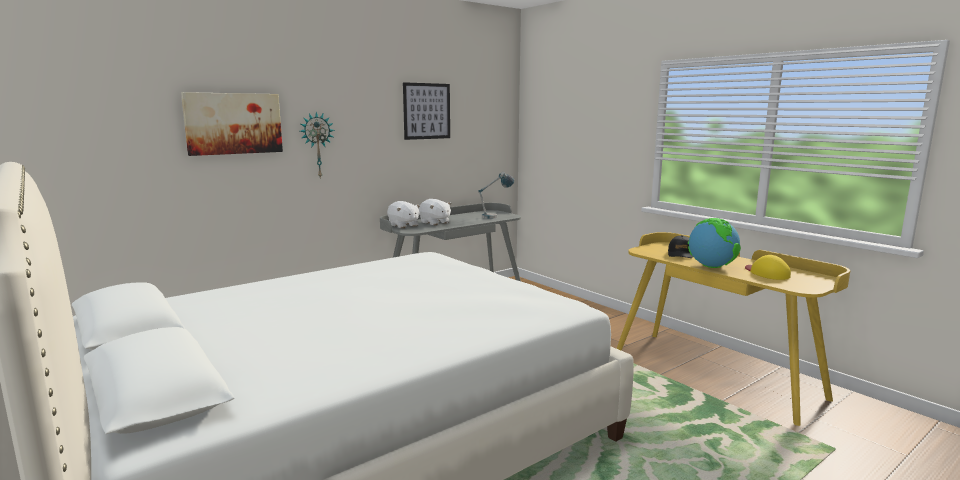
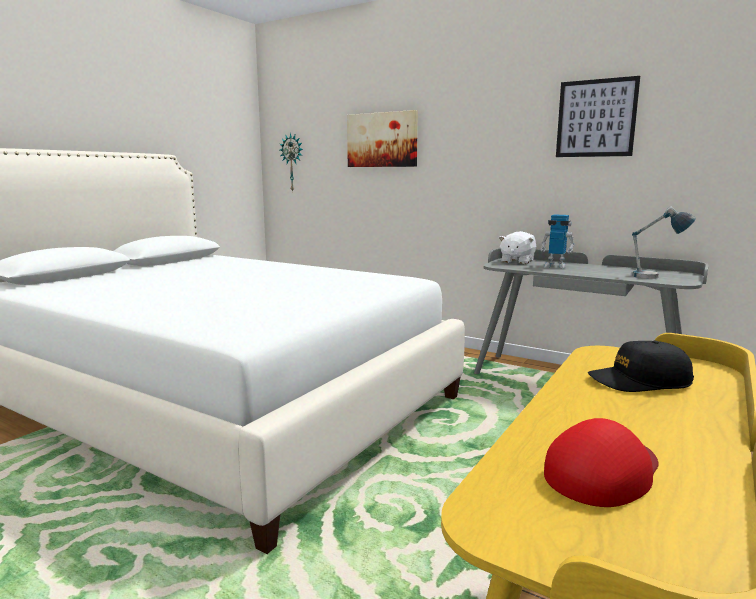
camera: 70 degrees right, 0 degrees up
(317, 145) = (450, 161): wall clock -> wall clock (293, 162)
(435, 222) = (555, 266): white plush toy -> toy robot
(711, 267) = (570, 408): globe -> none
(766, 273) = (604, 473): yellow cap -> red cap

